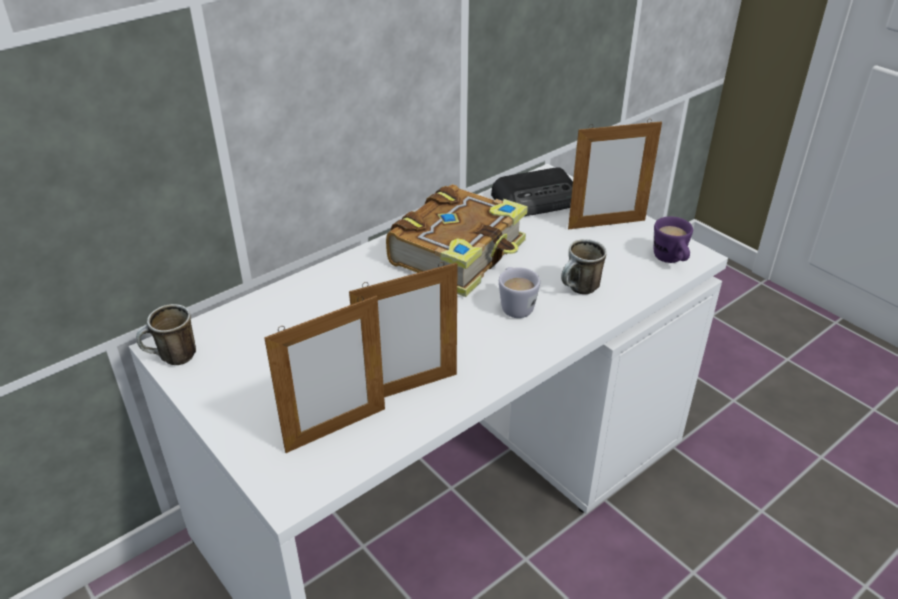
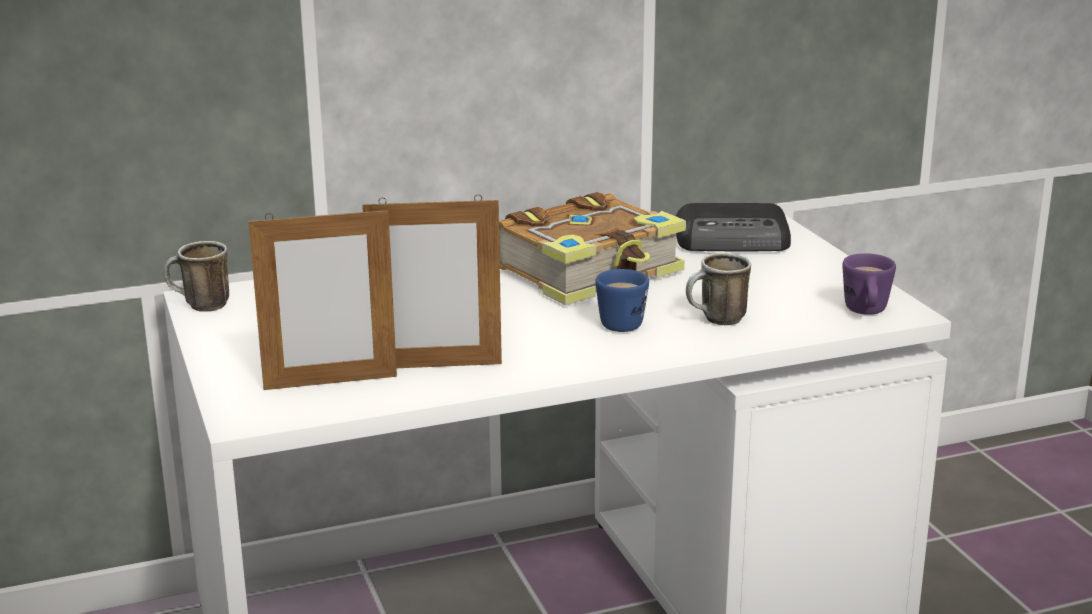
camera: 20 degrees right, 15 degrees down
(515, 305) = (622, 322): white mug -> blue mug
(606, 224) = (807, 271): picture frame -> none

